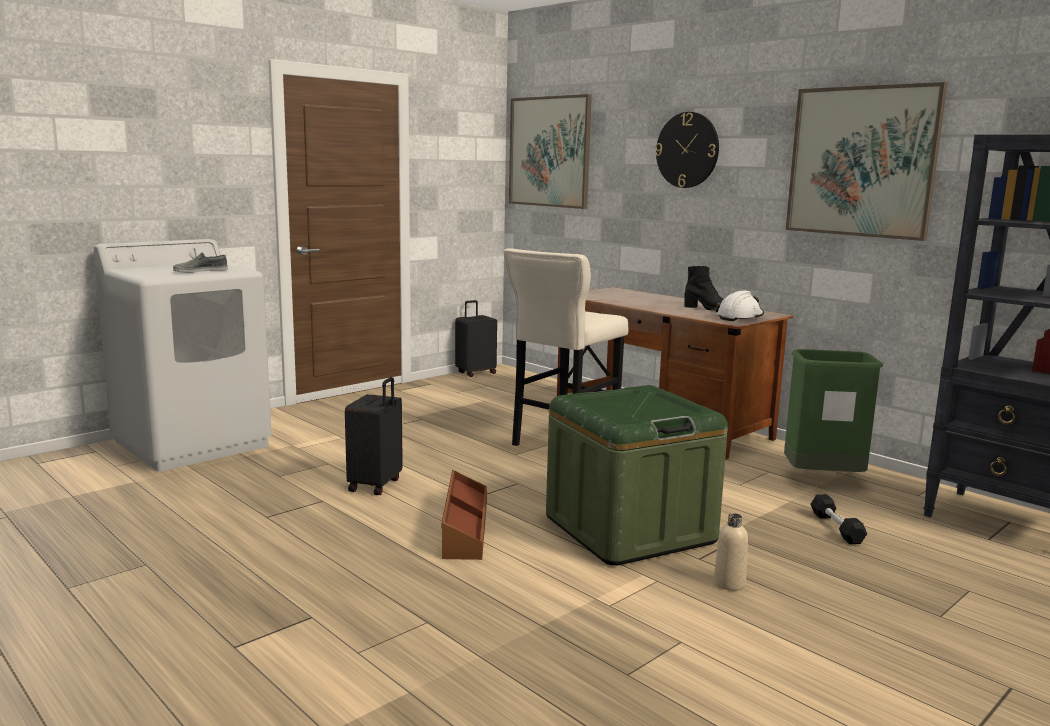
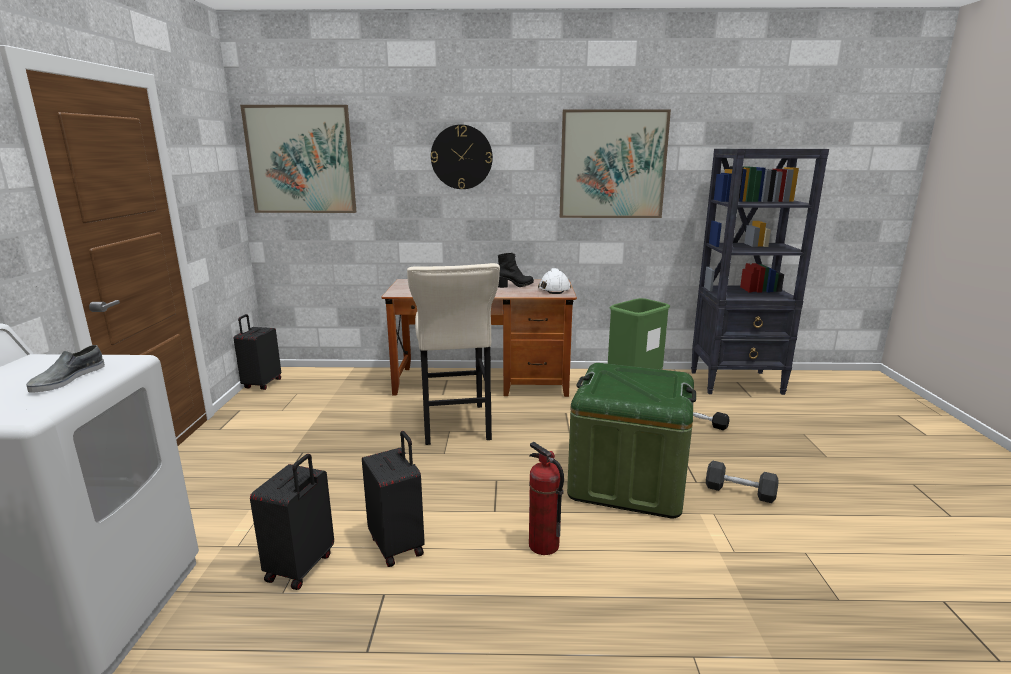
camera: 45 degrees left, 5 degrees up
(308, 470) = (301, 567): none -> black suitcase
(464, 528) = (543, 545): brown storage box -> fire extinguisher
(729, 583) = (739, 491): beige bottle -> grey dumbbell

